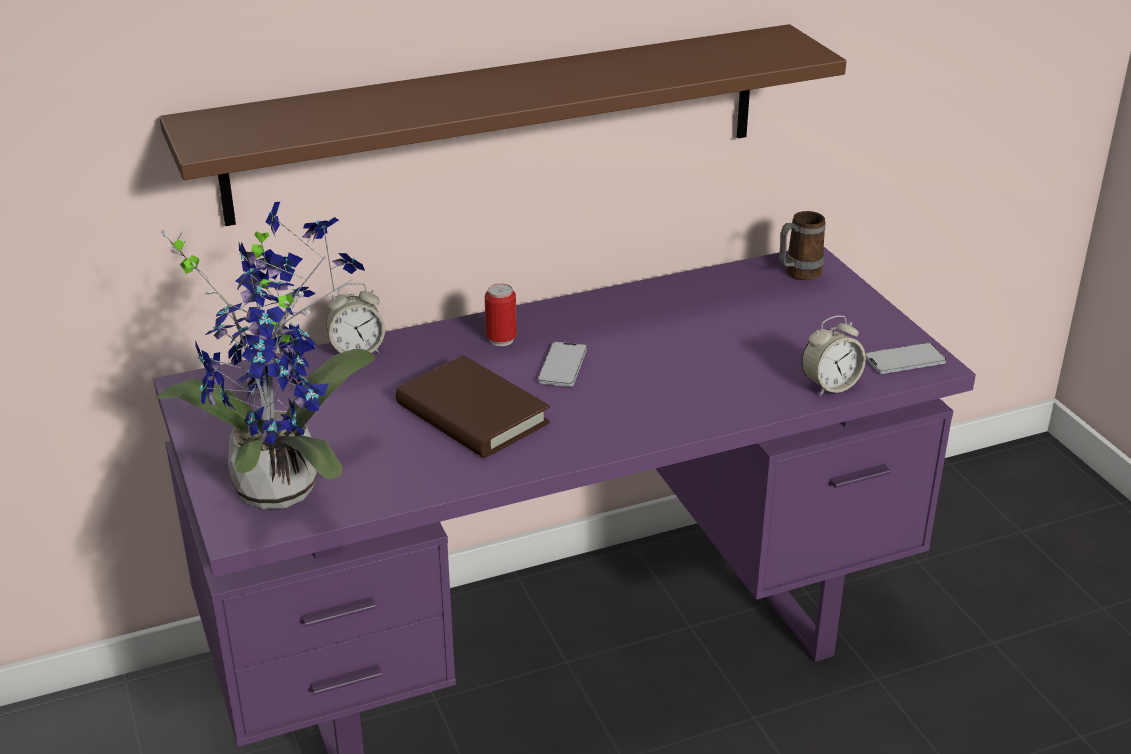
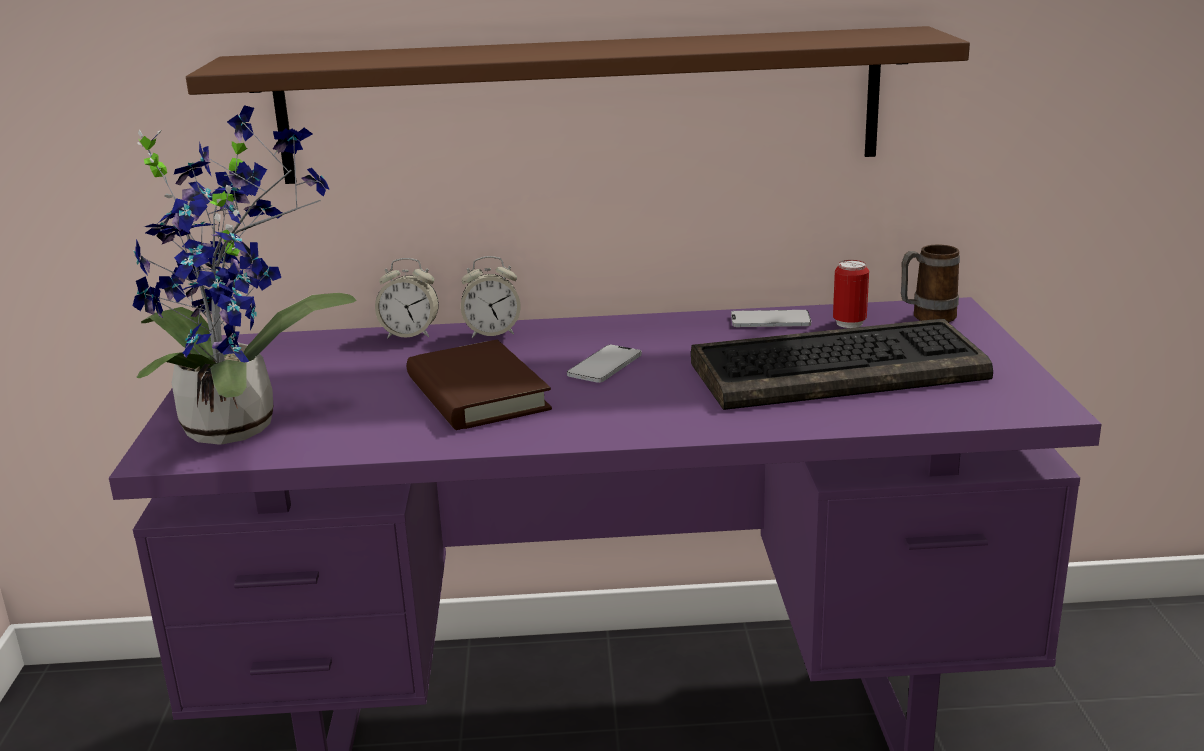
camera: 20 degrees right, 10 degrees down
(501, 340) = (559, 340): can -> can (849, 323)
(758, 344) = (839, 370): none -> keyboard
(830, 386) = (902, 414): alarm clock -> alarm clock (492, 333)
(904, 360) = (1012, 401): phone -> phone (770, 321)

